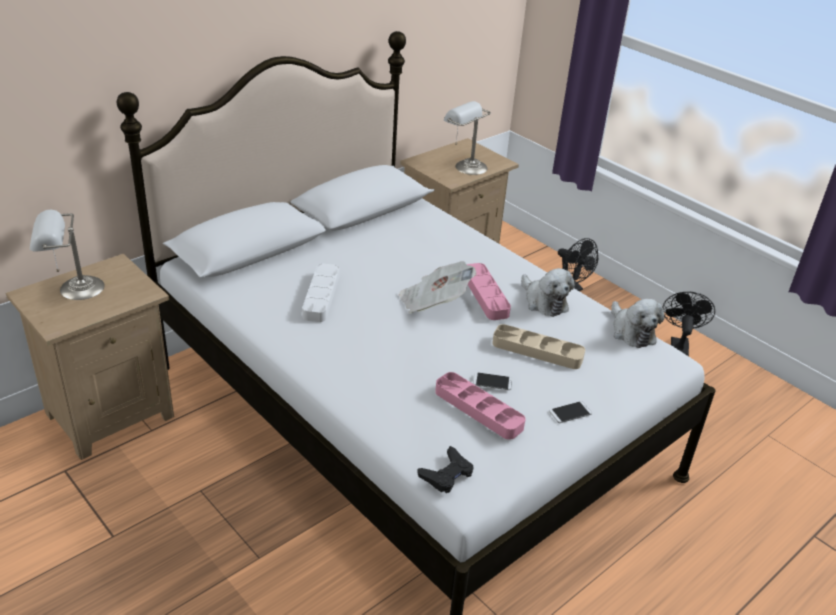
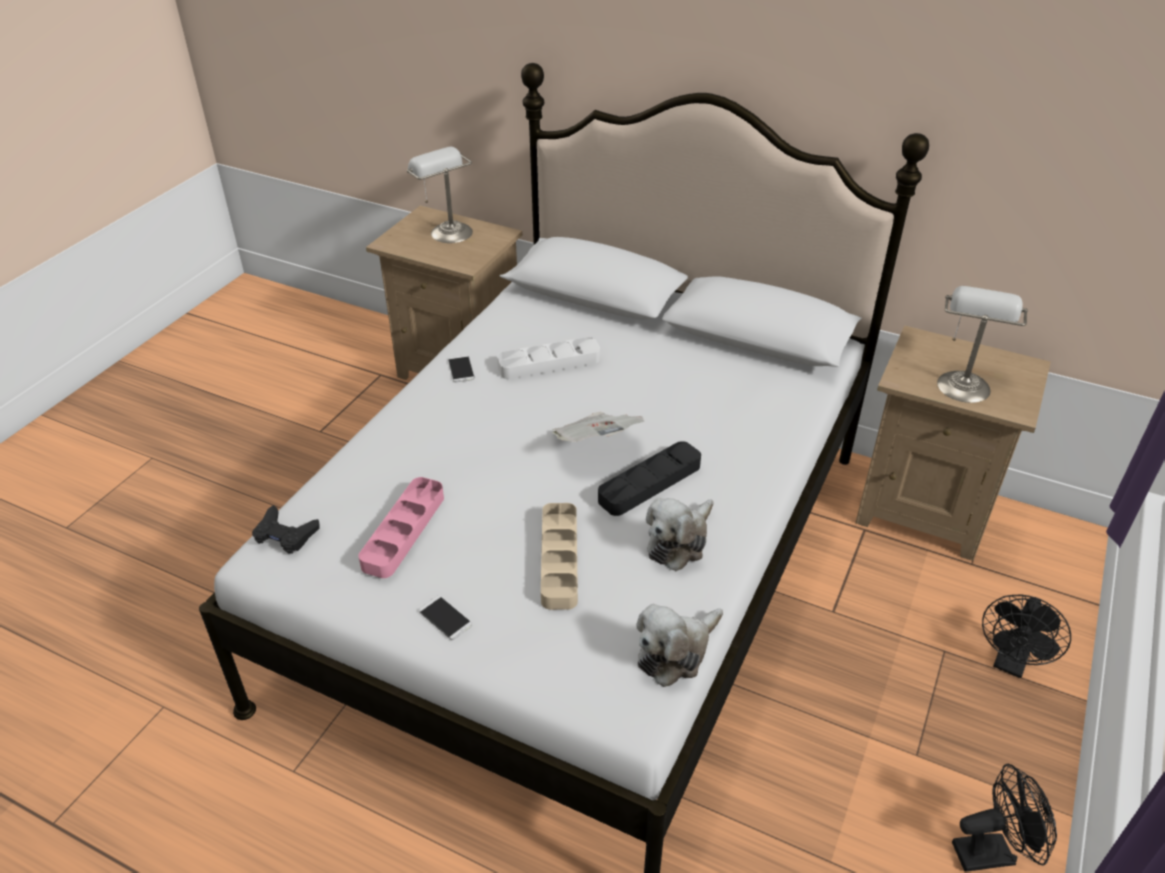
camera: 70 degrees right, 5 degrees up
(485, 295) = (649, 483): pink tray -> black tray
(492, 382) = (466, 532): phone -> phone (461, 369)

